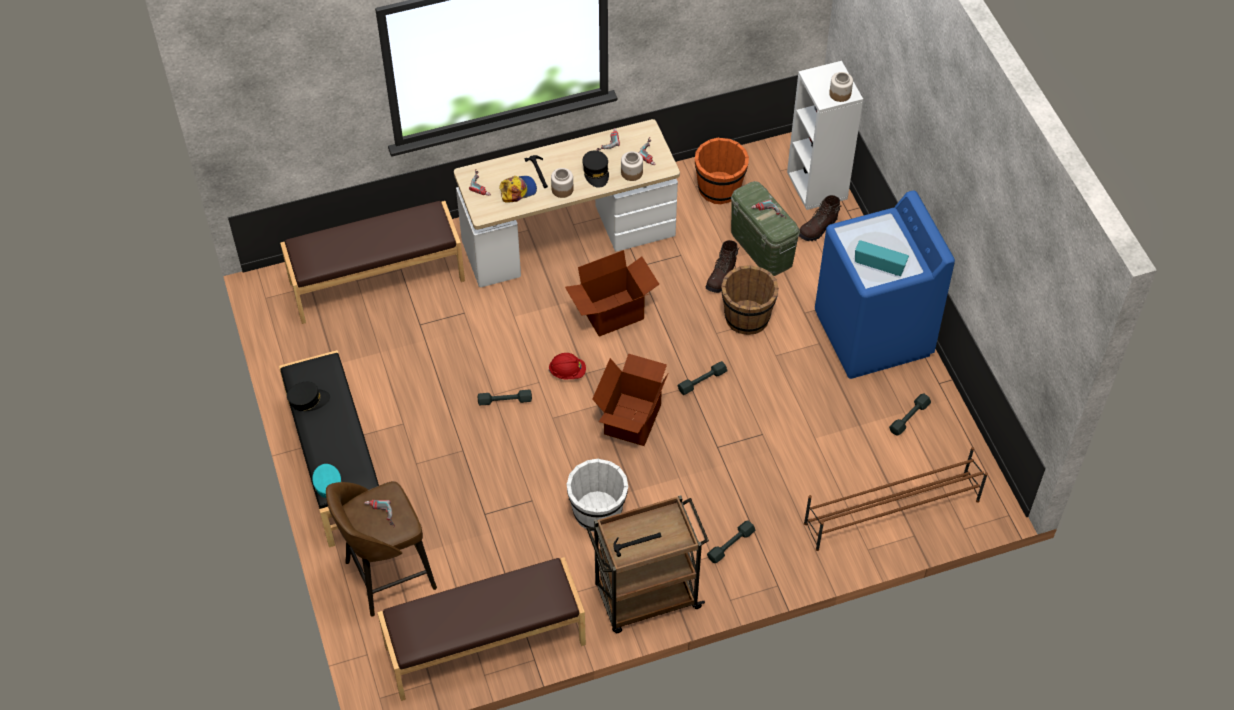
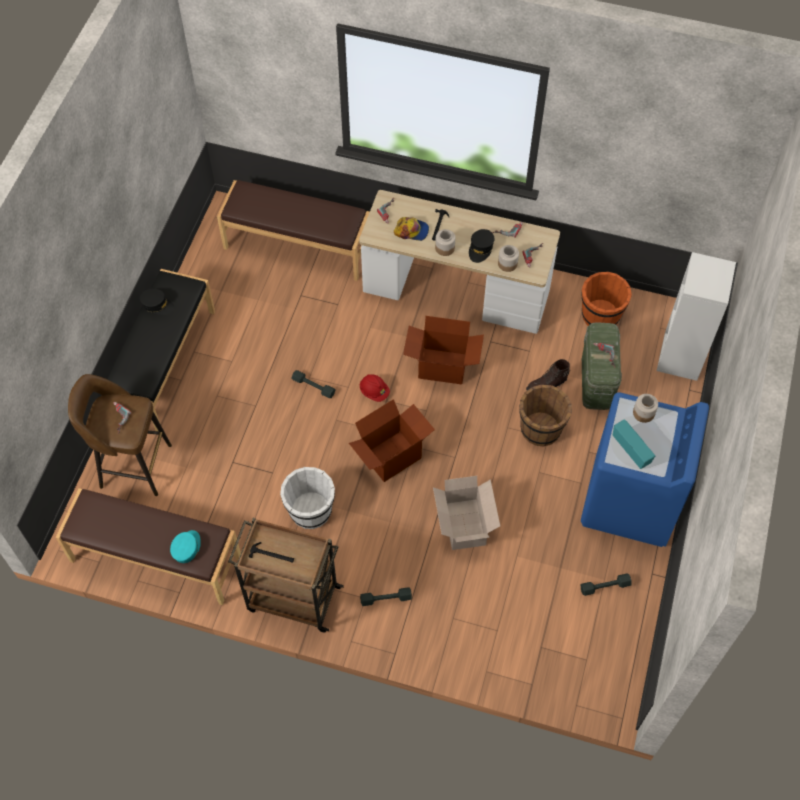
camera: 35 degrees right, 5 degrees up
(327, 483) = (120, 373): turquoise cap -> turquoise cap (186, 548)
(702, 381) = (467, 458): grey dumbbell -> none
(748, 440) = (464, 526): none -> cardboard box
(818, 228) = (654, 391): brown boot -> none
(840, 93) = (711, 289): jar -> jar (644, 413)
(890, 512) = (528, 653): brown shoe rack -> none

